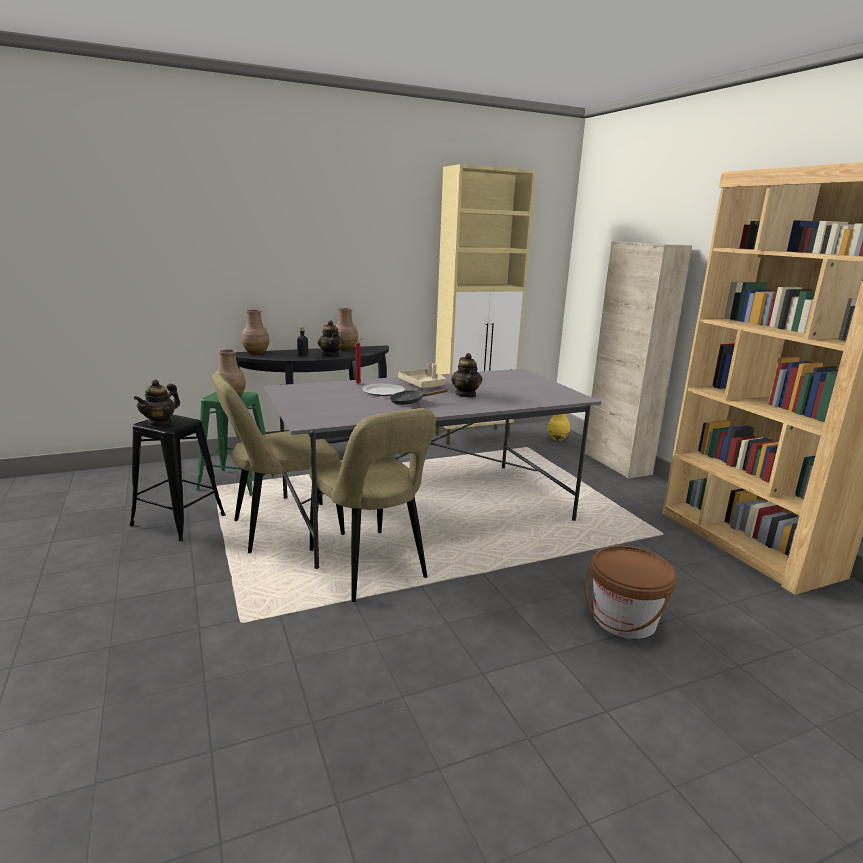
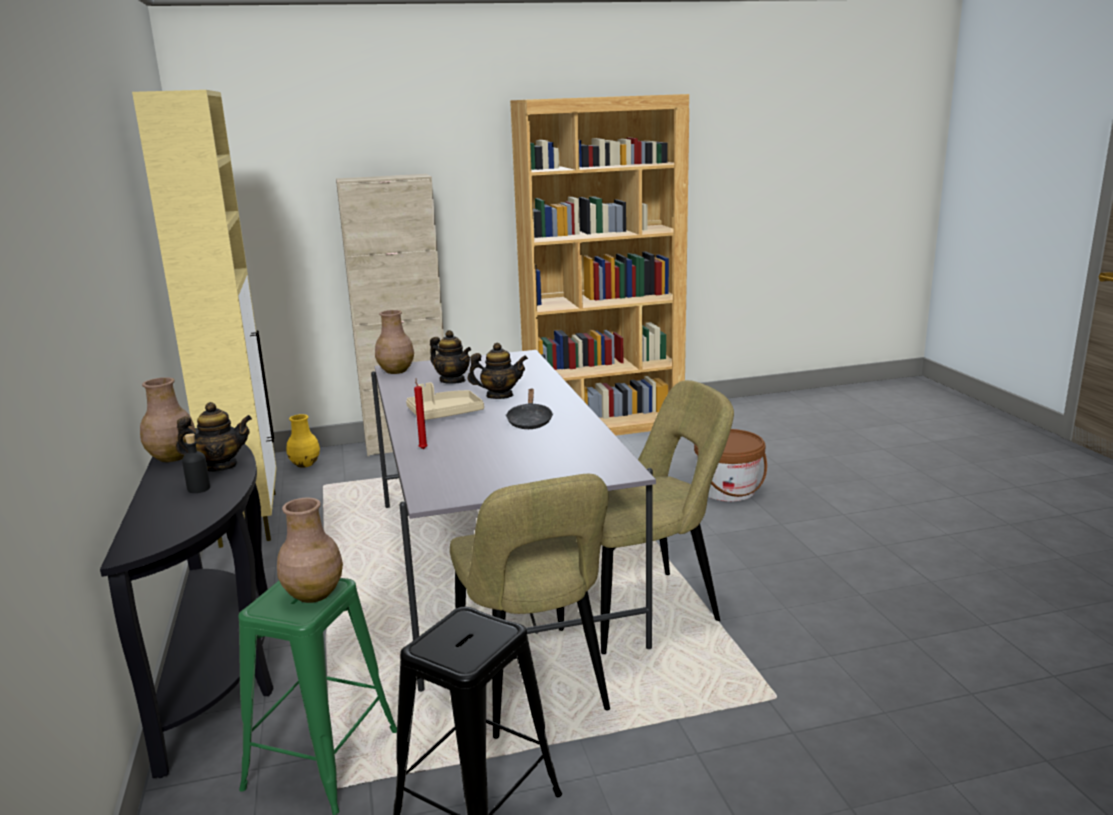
camera: 80 degrees left, 0 degrees up
(160, 423) = (472, 645): teapot -> teapot (452, 380)
(255, 353) = (139, 534): brown vase -> brown vase (396, 371)
(382, 391) = (473, 435): plate -> none

